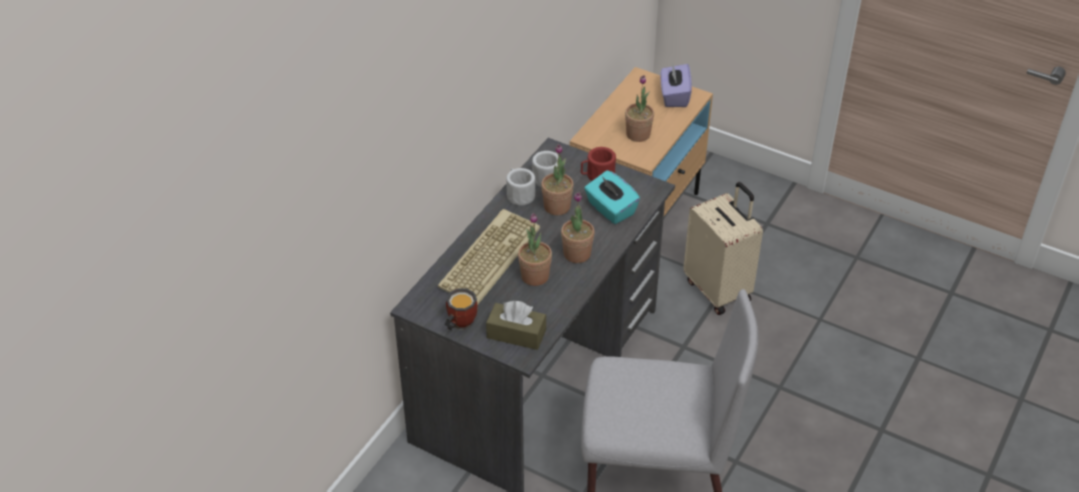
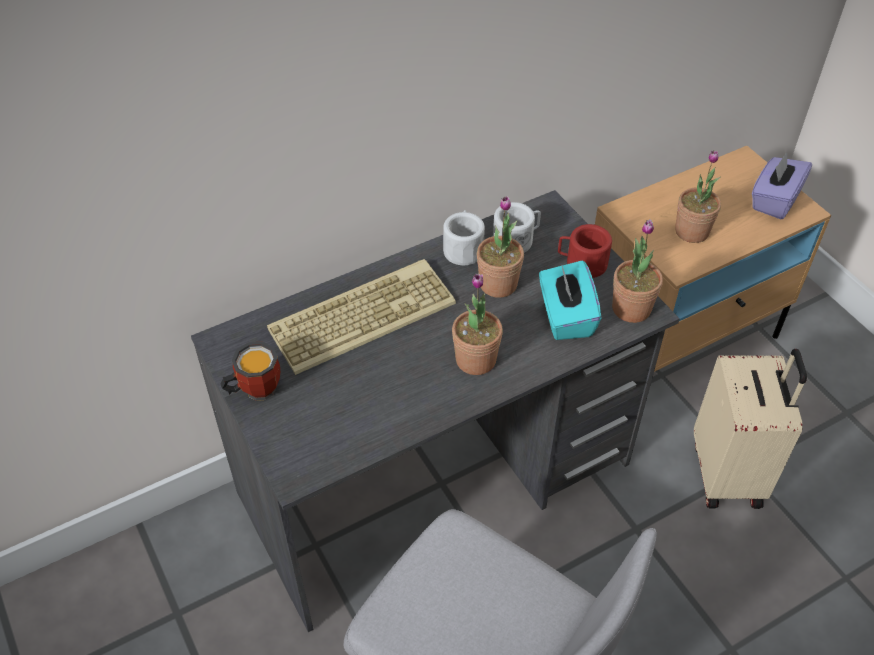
camera: 30 degrees right, 5 degrees up
(516, 334) = (312, 438): brown tissue box -> none
(535, 276) = (398, 367): potted plant -> potted plant (631, 308)

